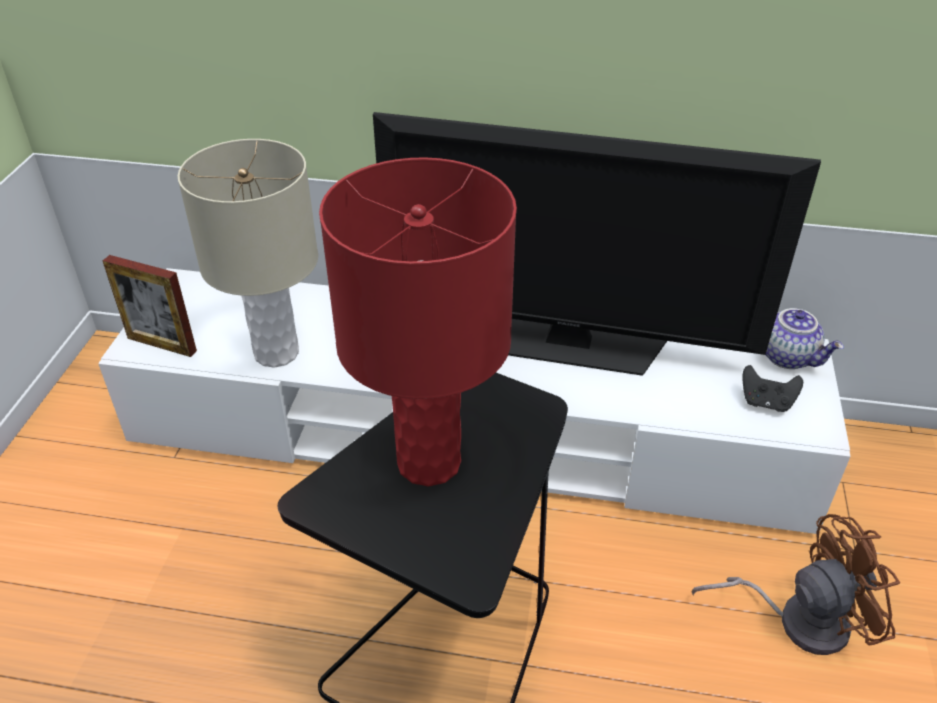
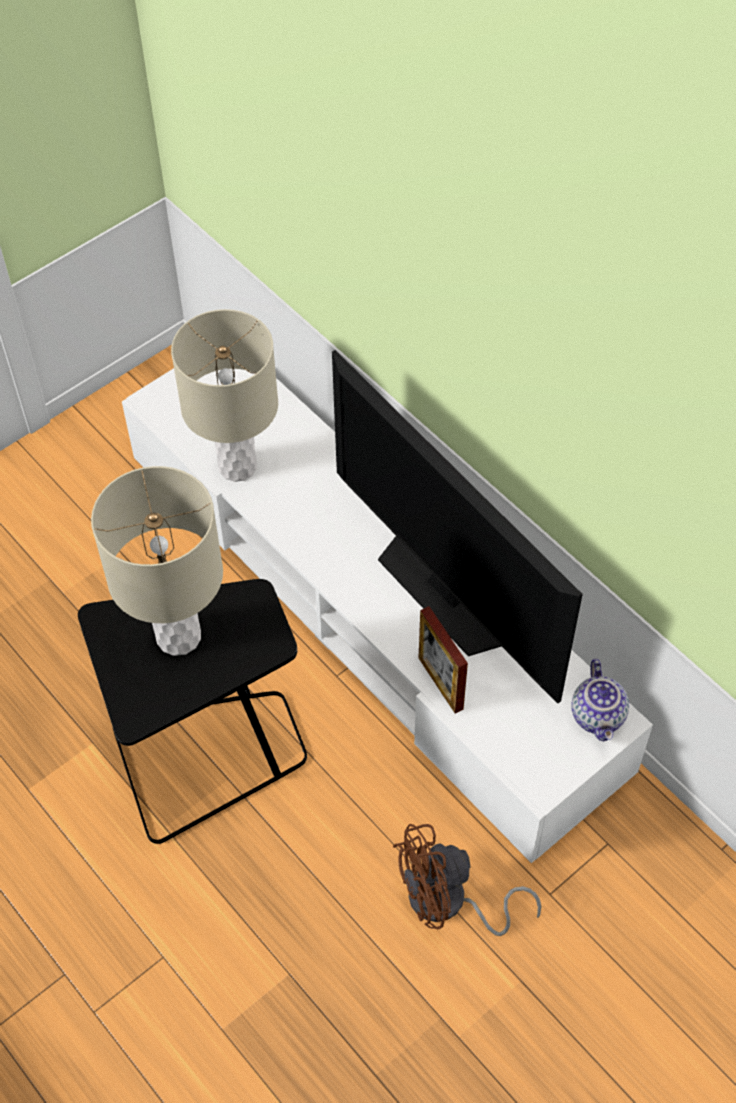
camera: 40 degrees right, 15 degrees up
(162, 344) = (171, 410): picture frame -> picture frame (440, 683)
(428, 462) = (178, 636): red table lamp -> beige table lamp
(766, 402) = (532, 739): black game controller -> none
(798, 619) = (448, 903): brown fan -> brown fan turned 135 degrees clockwise

